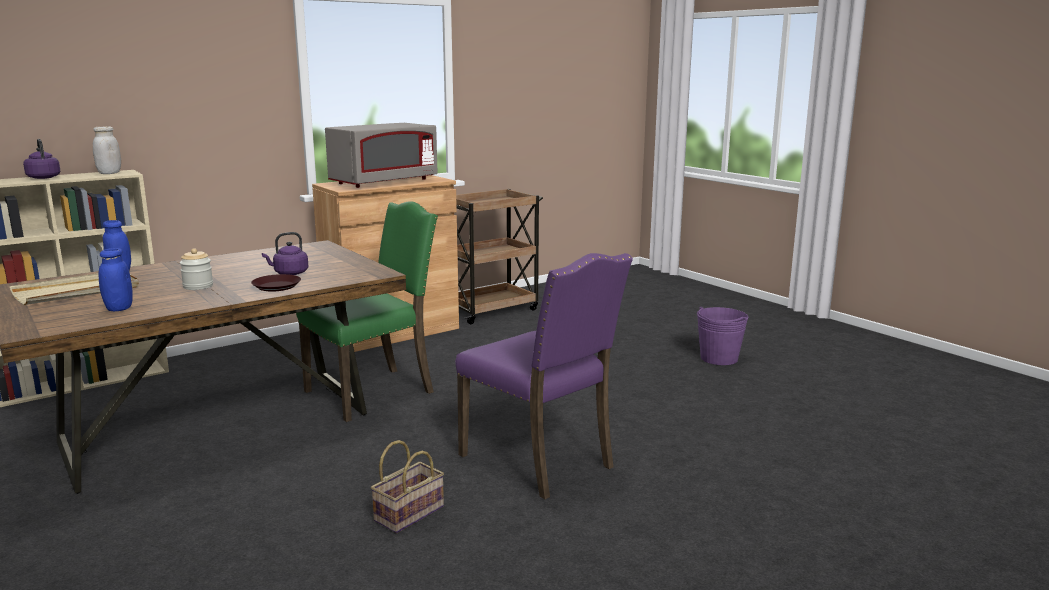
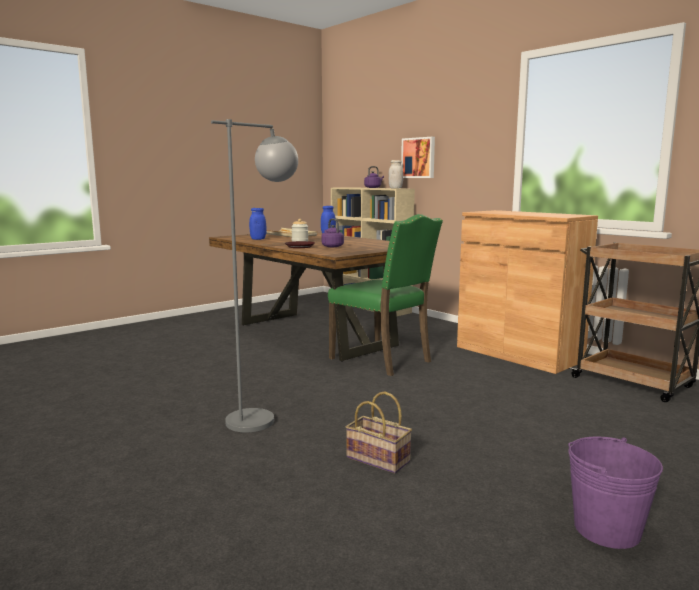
camera: 85 degrees right, 5 degrees down
(131, 120) = (419, 158): none -> picture
(384, 182) = (524, 213): grey microwave -> none
(409, 512) = (198, 383): basket -> basket (380, 459)
(540, 461) = (263, 416): purple chair -> grey floor lamp

